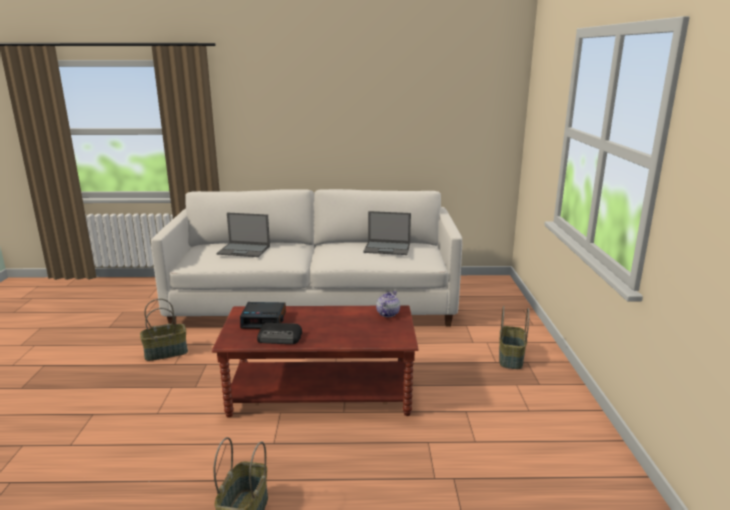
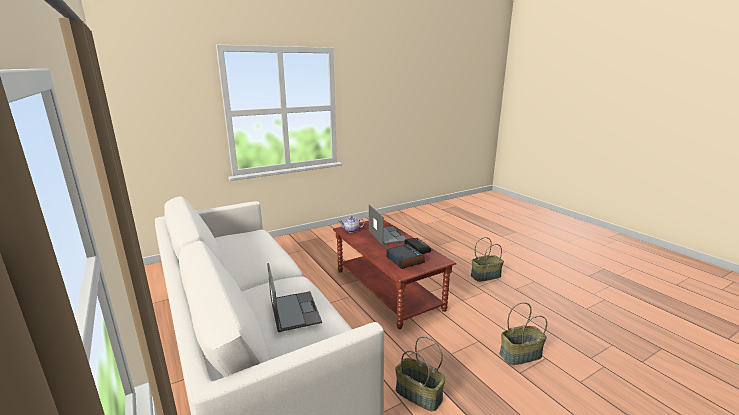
camera: 120 degrees left, 0 degrees up
(387, 248) = (243, 244): laptop -> laptop (387, 235)
(510, 358) = (296, 247): basket -> basket (520, 355)

